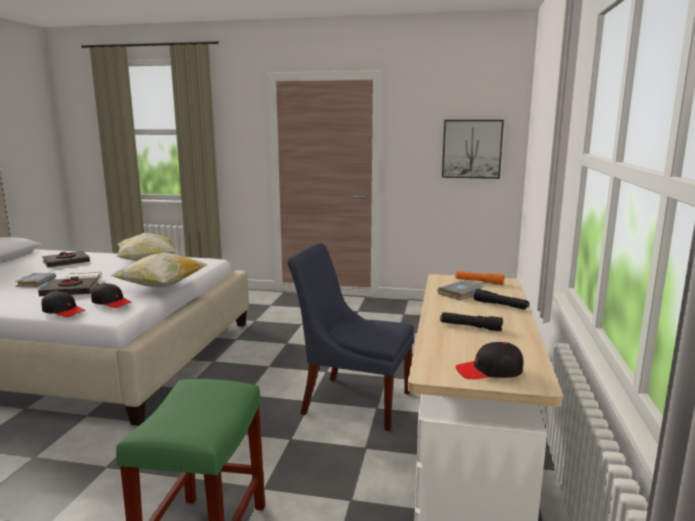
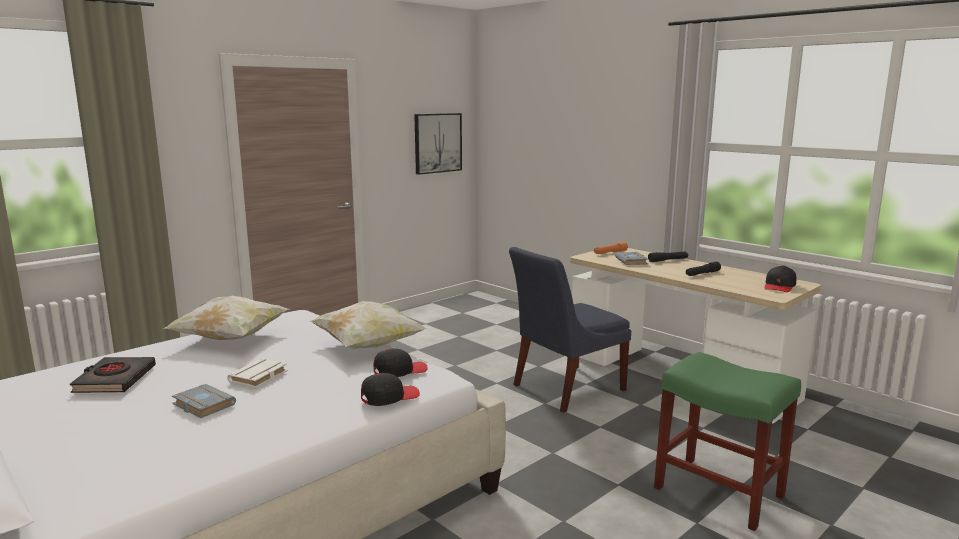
camera: 55 degrees left, 0 degrees up
(70, 291) = (305, 386): black book -> none

